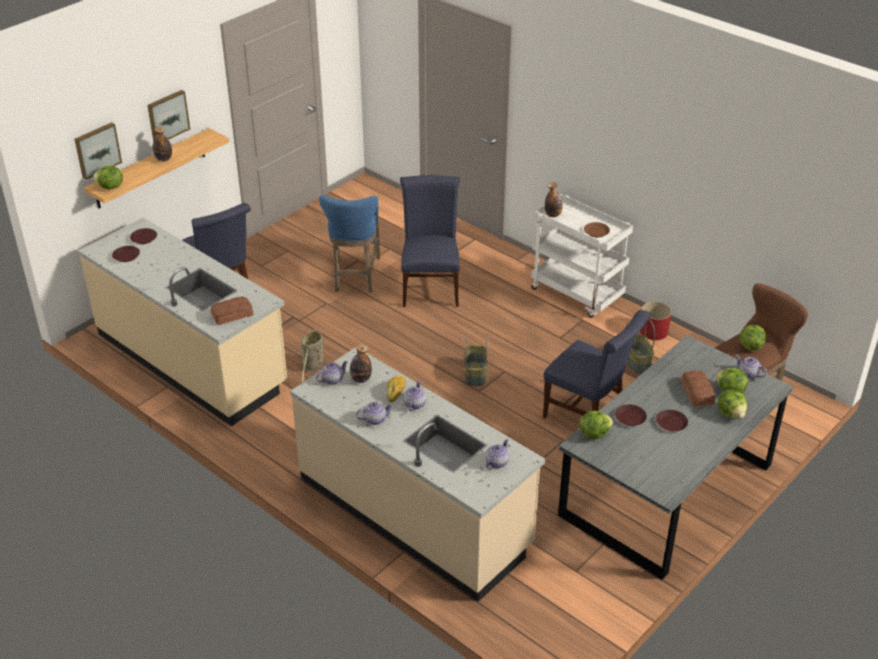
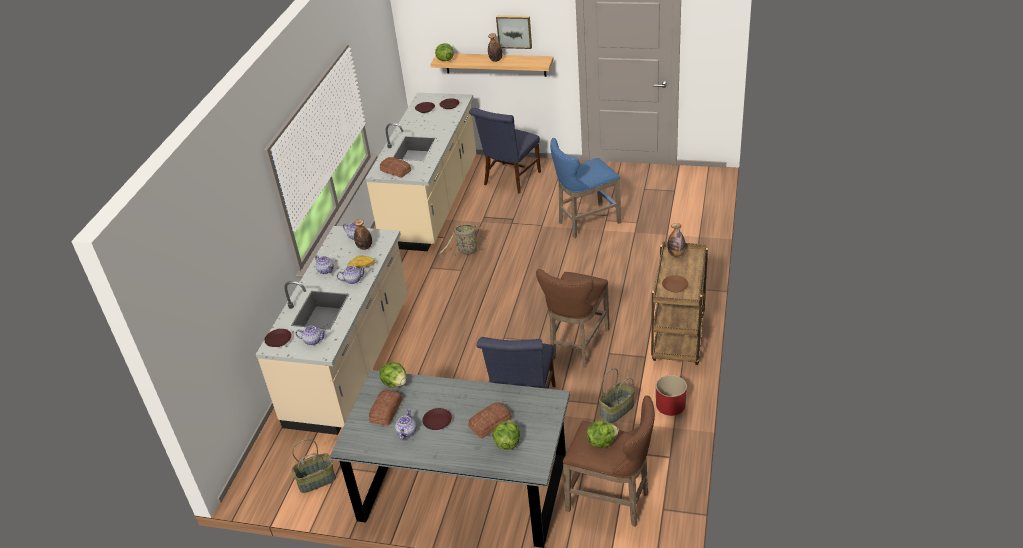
camera: 65 degrees right, 0 degrees up
(97, 150) = (450, 30): picture -> none
(430, 287) = (608, 262): blue chair -> none
(475, 374) = (522, 327): basket -> basket (316, 480)
(533, 352) = (577, 346): none -> brown stool
(577, 294) = (679, 340): white cart -> brown cart
(630, 418) = (428, 395): brown plate -> brown plate (278, 340)
(631, 452) = (385, 411): none -> bread
(731, 413) = (476, 454): lettuce -> none
(748, 374) = (541, 448): teapot -> teapot (406, 432)

